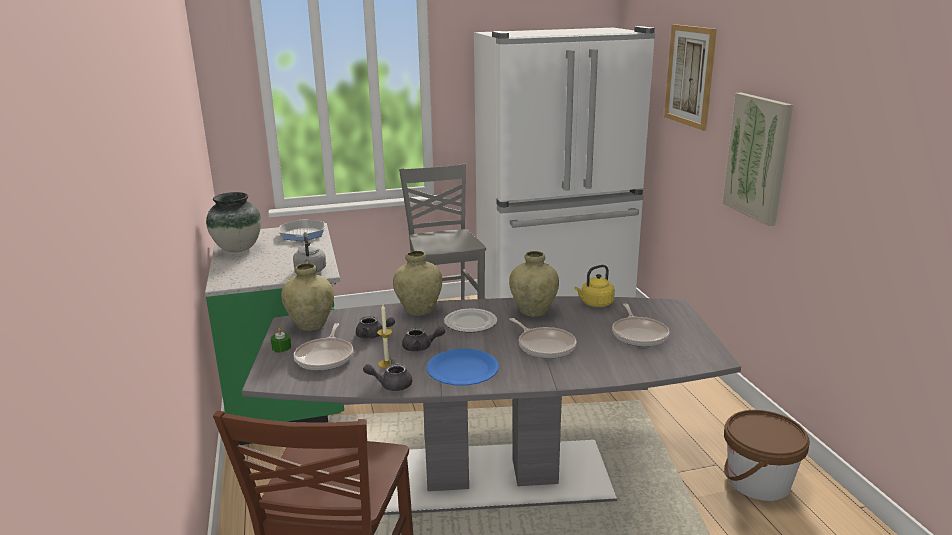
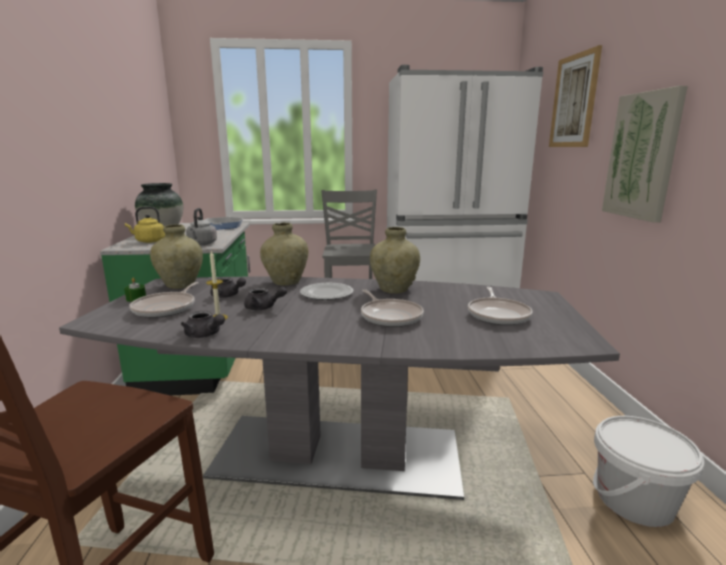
camera: 10 degrees right, 5 degrees down
(391, 384) = (205, 335): grey teapot -> grey teapot turned 150 degrees counterclockwise
(462, 369) = (290, 328): blue plate -> none
(595, 304) = (459, 288): yellow kettle -> yellow kettle (149, 241)
(758, 481) = (634, 500): brown bucket -> white bucket

